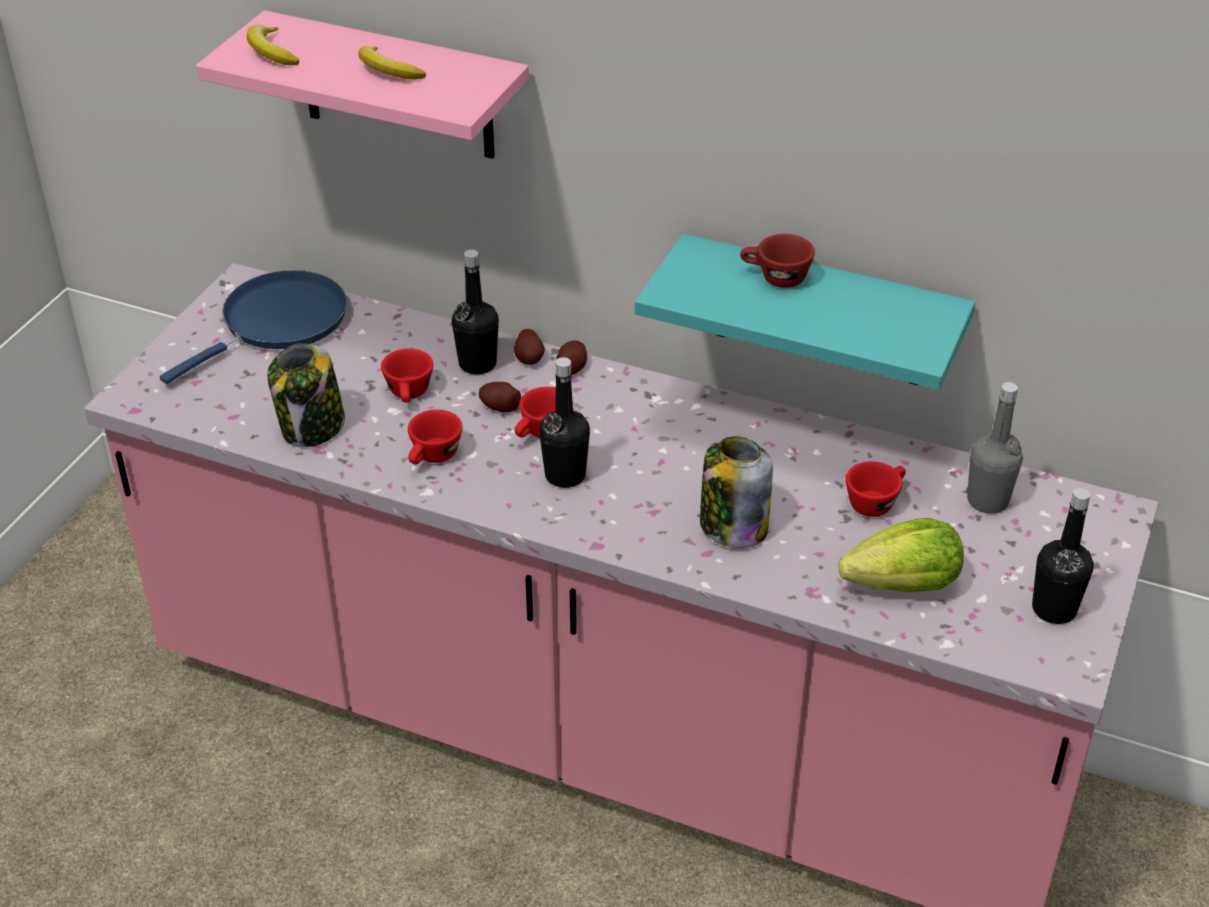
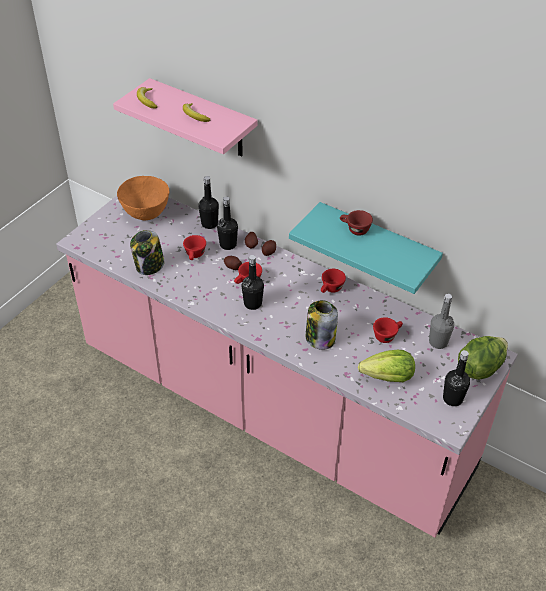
camera: 10 degrees right, 5 degrees up
(278, 323) = (146, 213): blue frying pan -> orange bowl
(425, 327) = (209, 224): none -> black bottle
(433, 457) = (198, 287): red cup -> red cup (331, 289)
(1091, 539) = (480, 368): none -> lettuce

